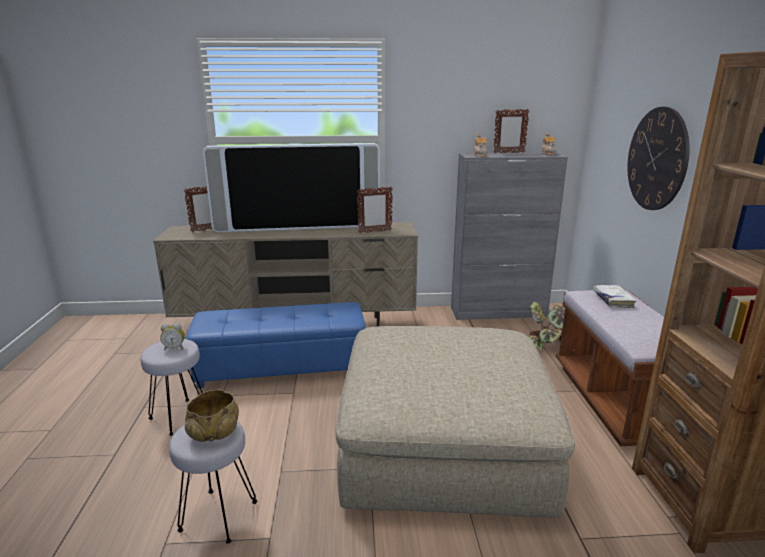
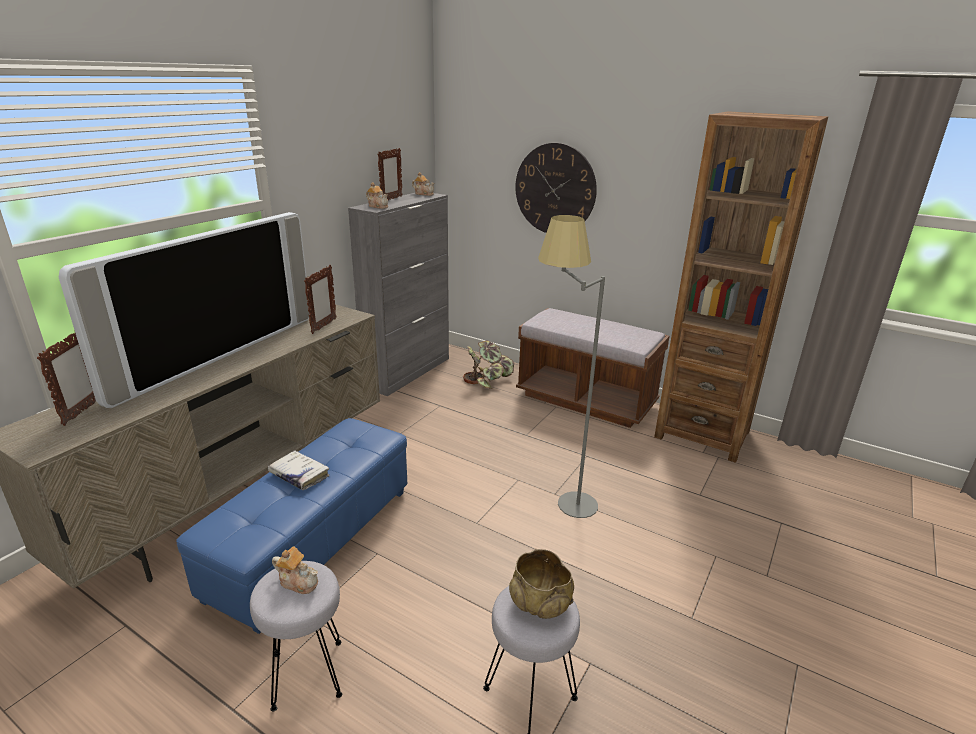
camera: 55 degrees left, 5 degrees up
(174, 348) = (298, 581): alarm clock -> teapot
(444, 446) = (559, 500): beige ottoman -> grey floor lamp
(613, 300) = (562, 319): white book -> white book (299, 475)

